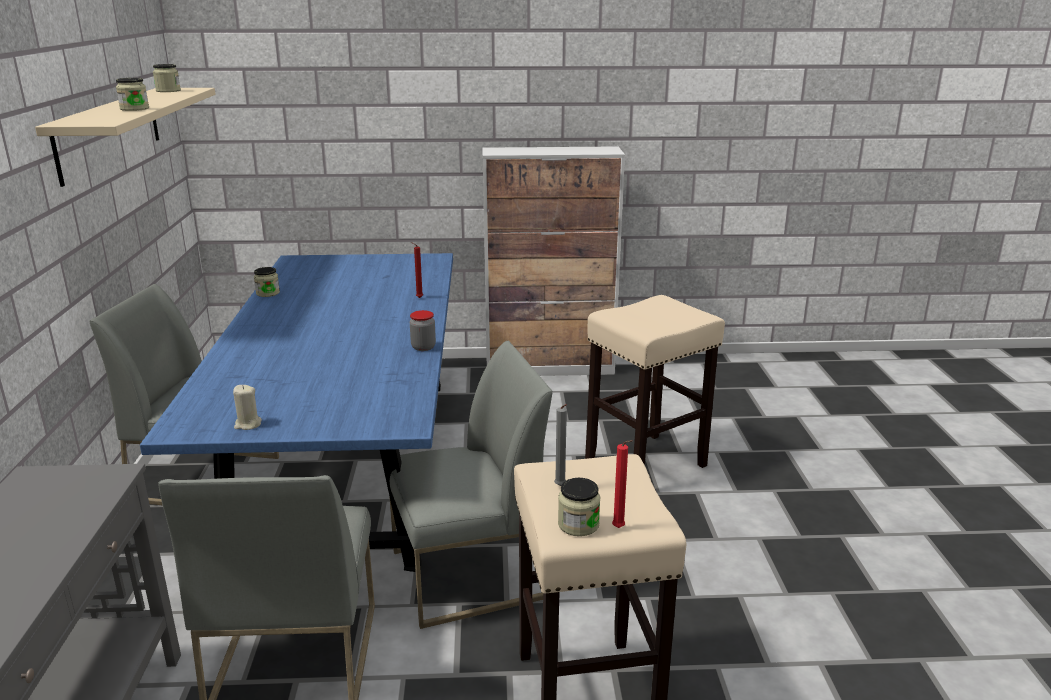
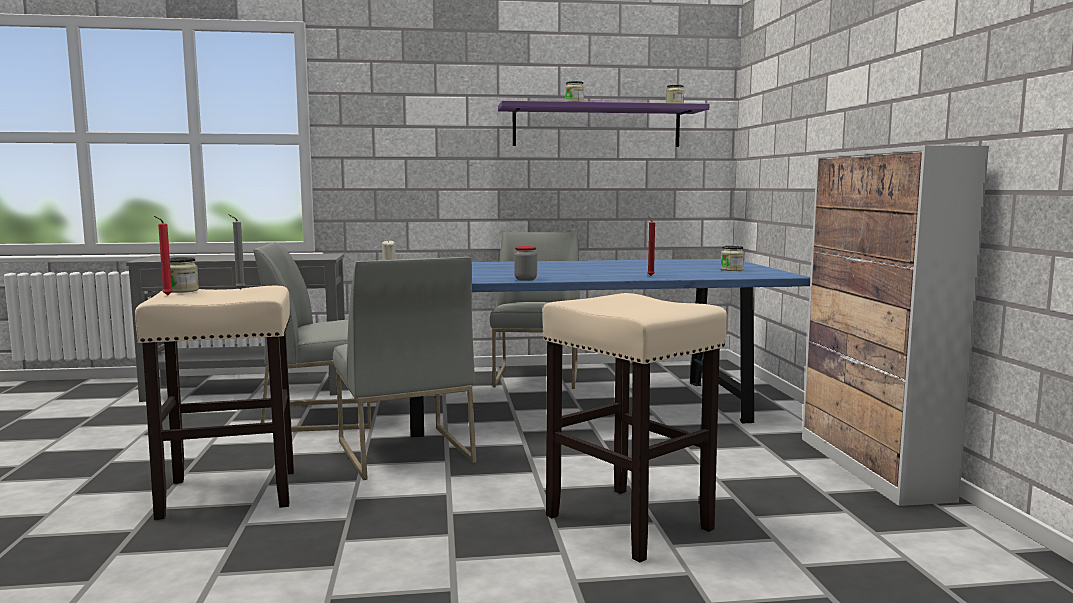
camera: 85 degrees right, 15 degrees down
(110, 132) = (597, 126): beige shelf -> purple shelf
(268, 293) = (631, 260): jar -> jar (731, 270)

